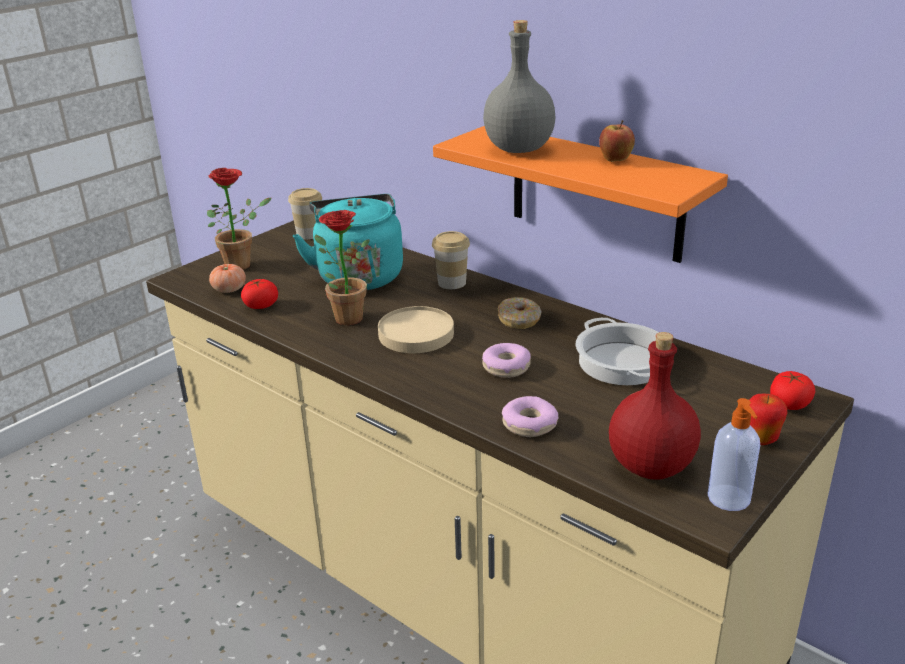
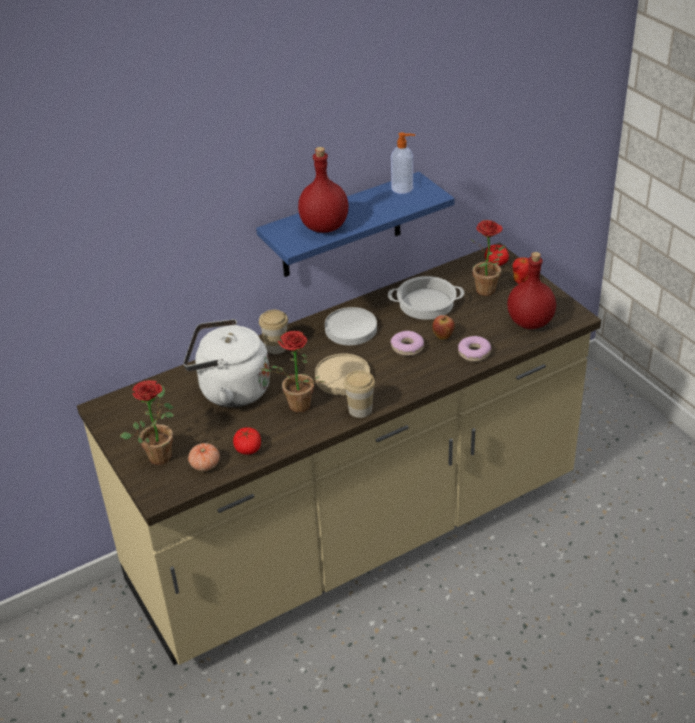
camera: 70 degrees left, 10 degrees up
(309, 234) = (125, 408): cup -> cup (360, 410)
(358, 275) = (230, 390): turquoise kettle -> white kettle
(519, 320) = (351, 329): donut -> white plate
(520, 149) = (325, 226): grey bottle -> red bottle
(596, 193) = (341, 226): orange shelf -> blue shelf
(615, 161) = (373, 199): apple -> apple (443, 336)
(698, 410) = (488, 292): none -> potted plant
(729, 499) = (565, 307): soap dispenser -> soap dispenser (403, 188)

